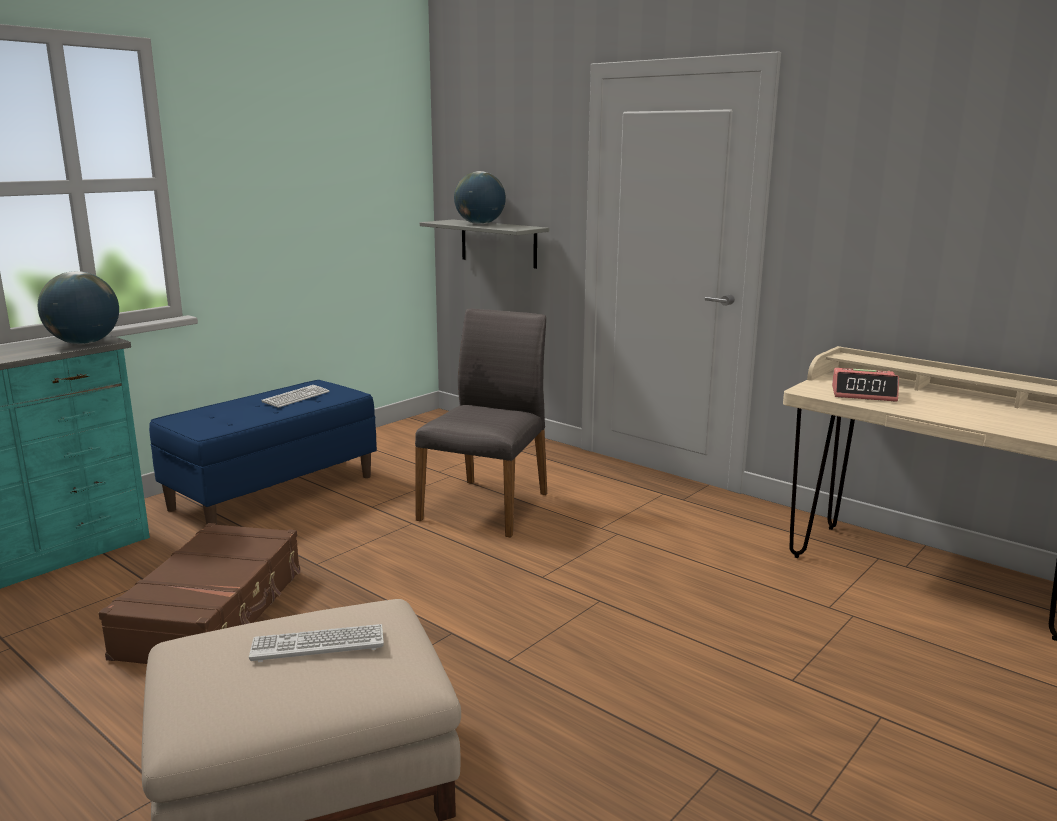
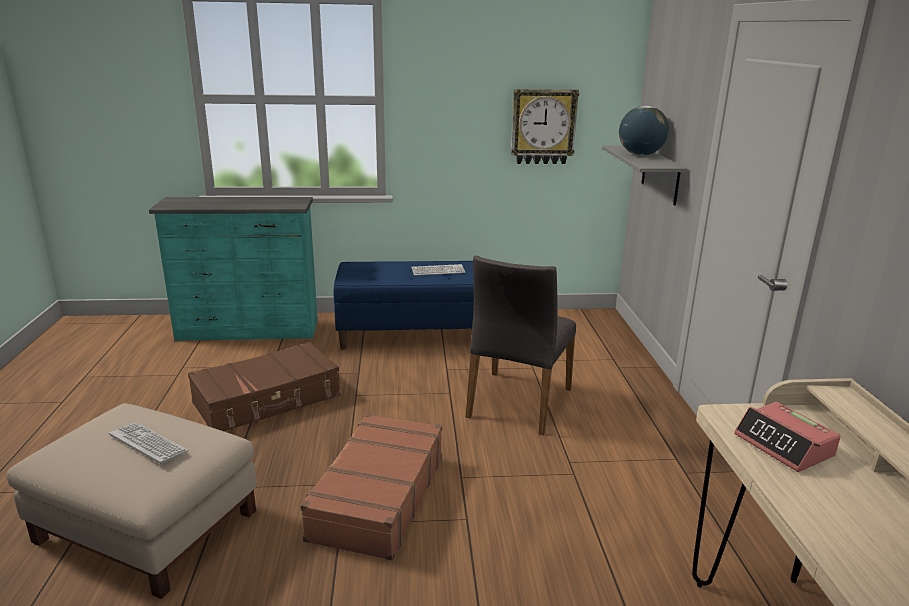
camera: 45 degrees right, 5 degrees up
(85, 343) = (285, 205): globe -> none
(350, 207) = (543, 126): none -> wall clock
(487, 506) = (517, 402): grey chair -> grey chair turned 135 degrees clockwise
(500, 626) = (377, 497): none -> brown suitcase

